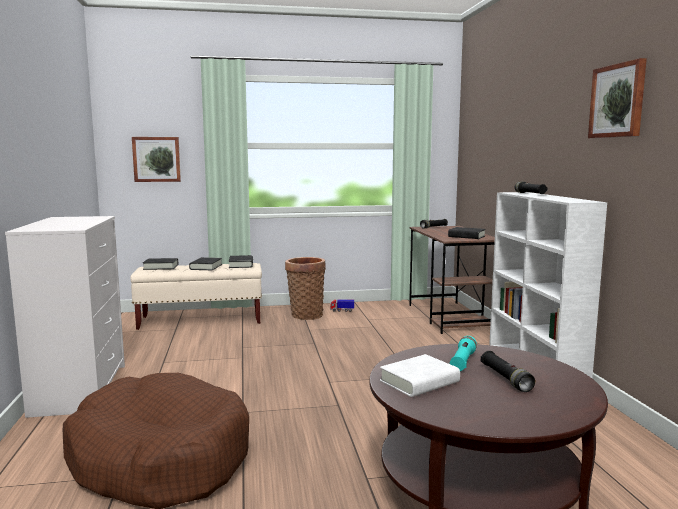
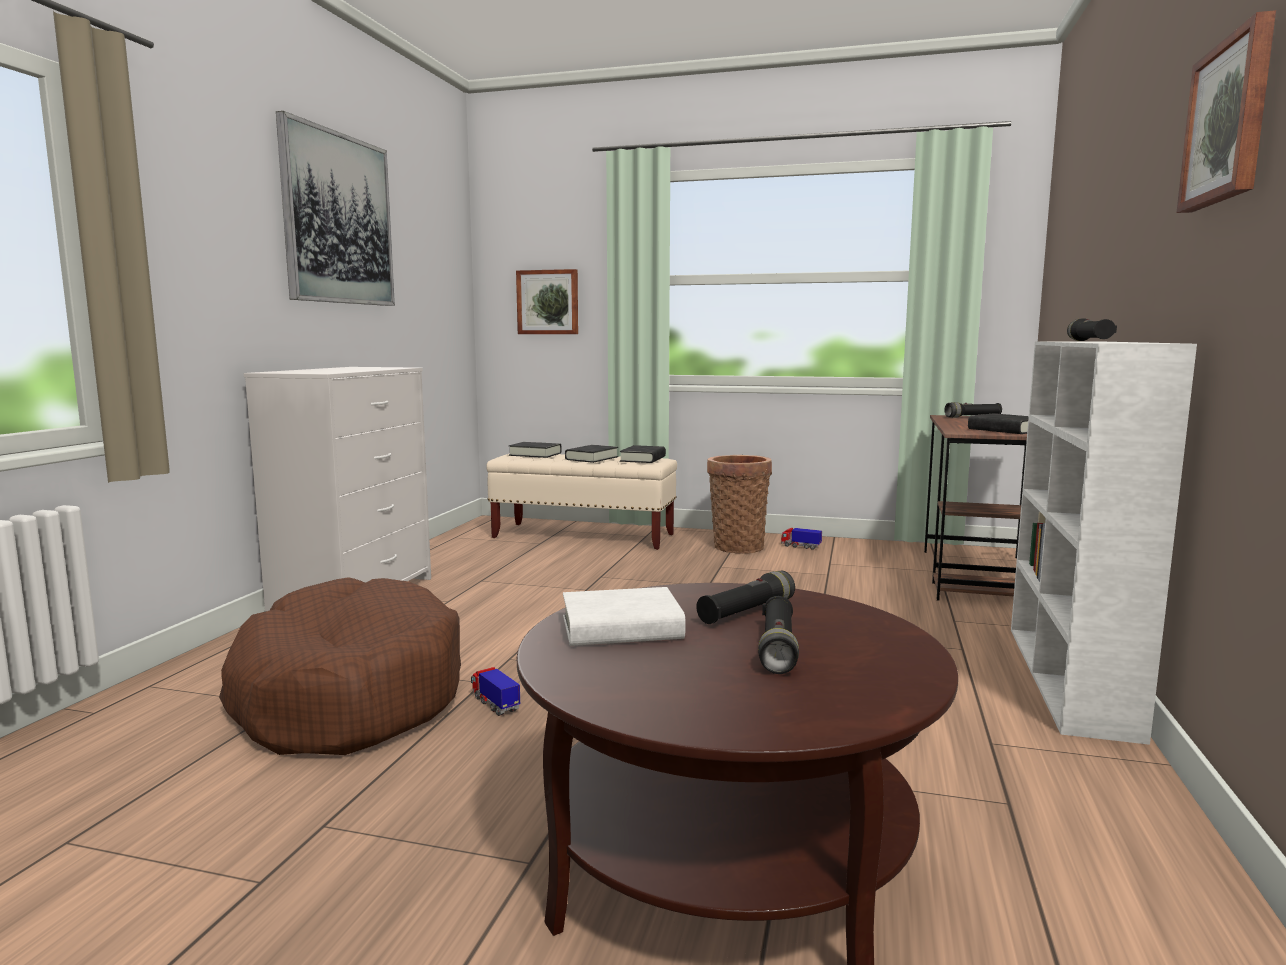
camera: 25 degrees right, 0 degrees up
(37, 106) = (338, 219): none -> picture
(266, 443) = (495, 704): none -> toy truck
(463, 361) = (746, 612): turquoise flashlight -> black flashlight

